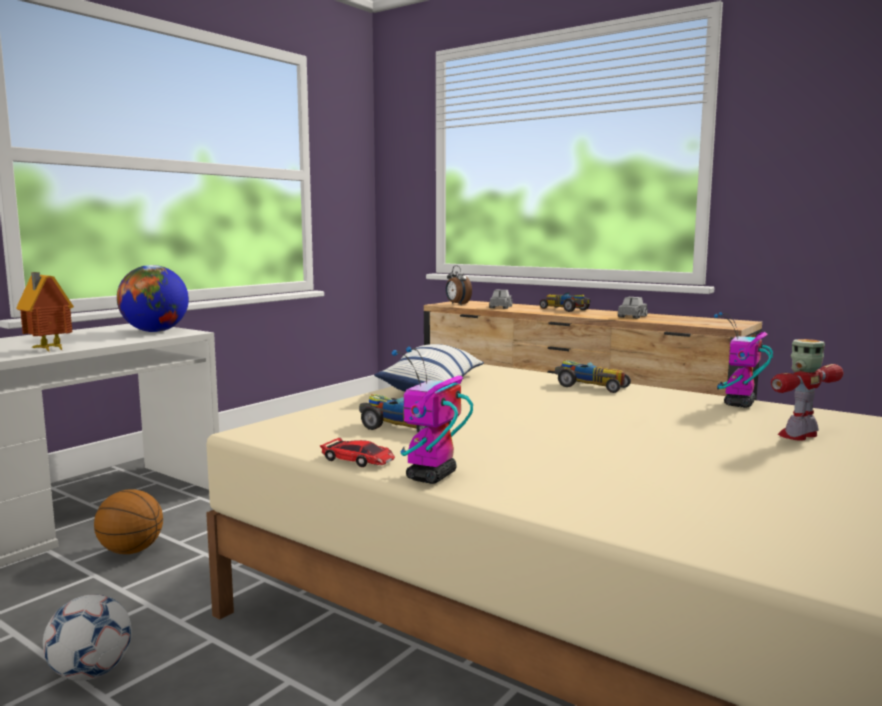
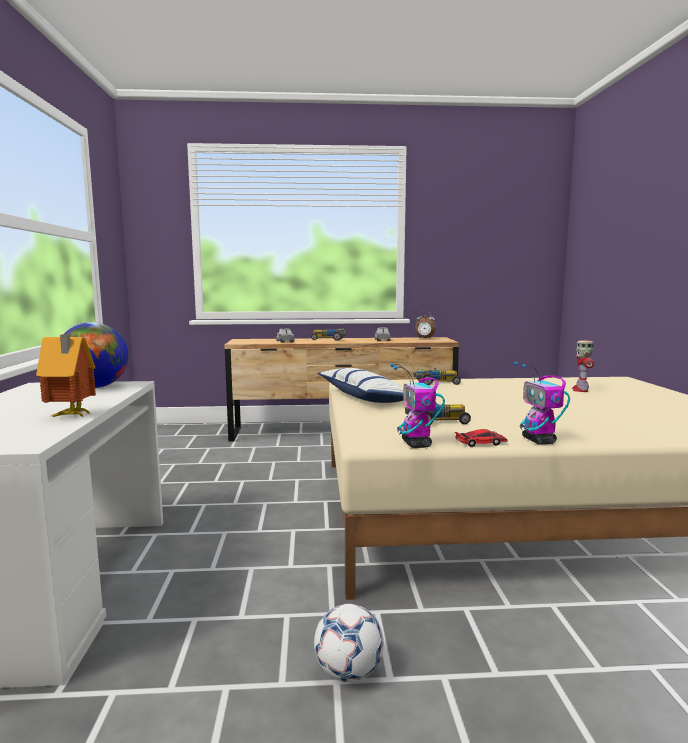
camera: 40 degrees left, 0 degrees up
(131, 551) = (185, 590): basketball -> none
(457, 304) = (247, 342): alarm clock -> alarm clock (424, 338)
(739, 404) = (518, 380): toy robot -> toy robot (416, 444)

